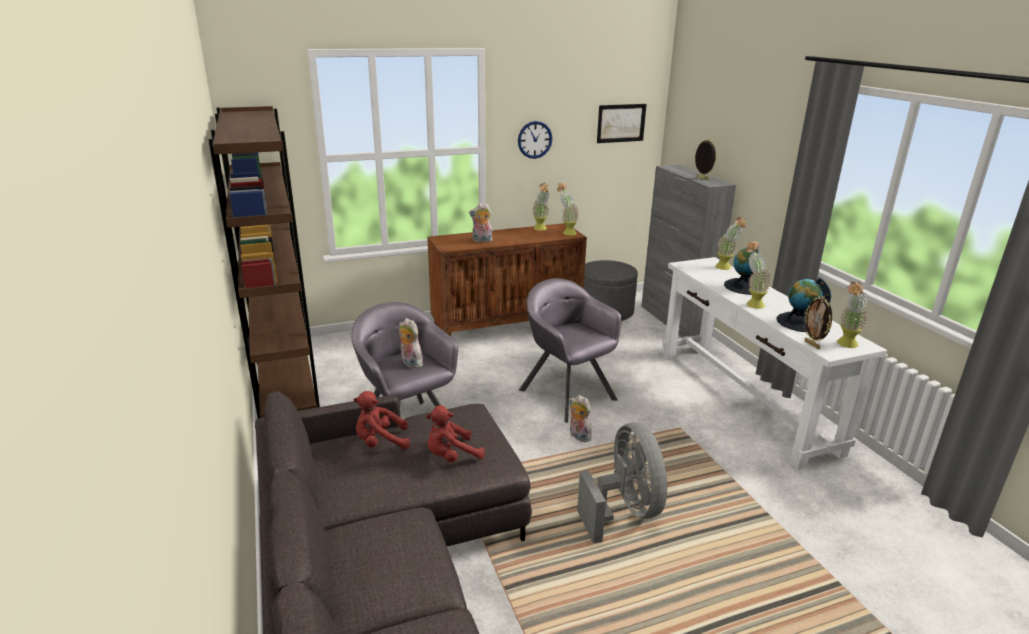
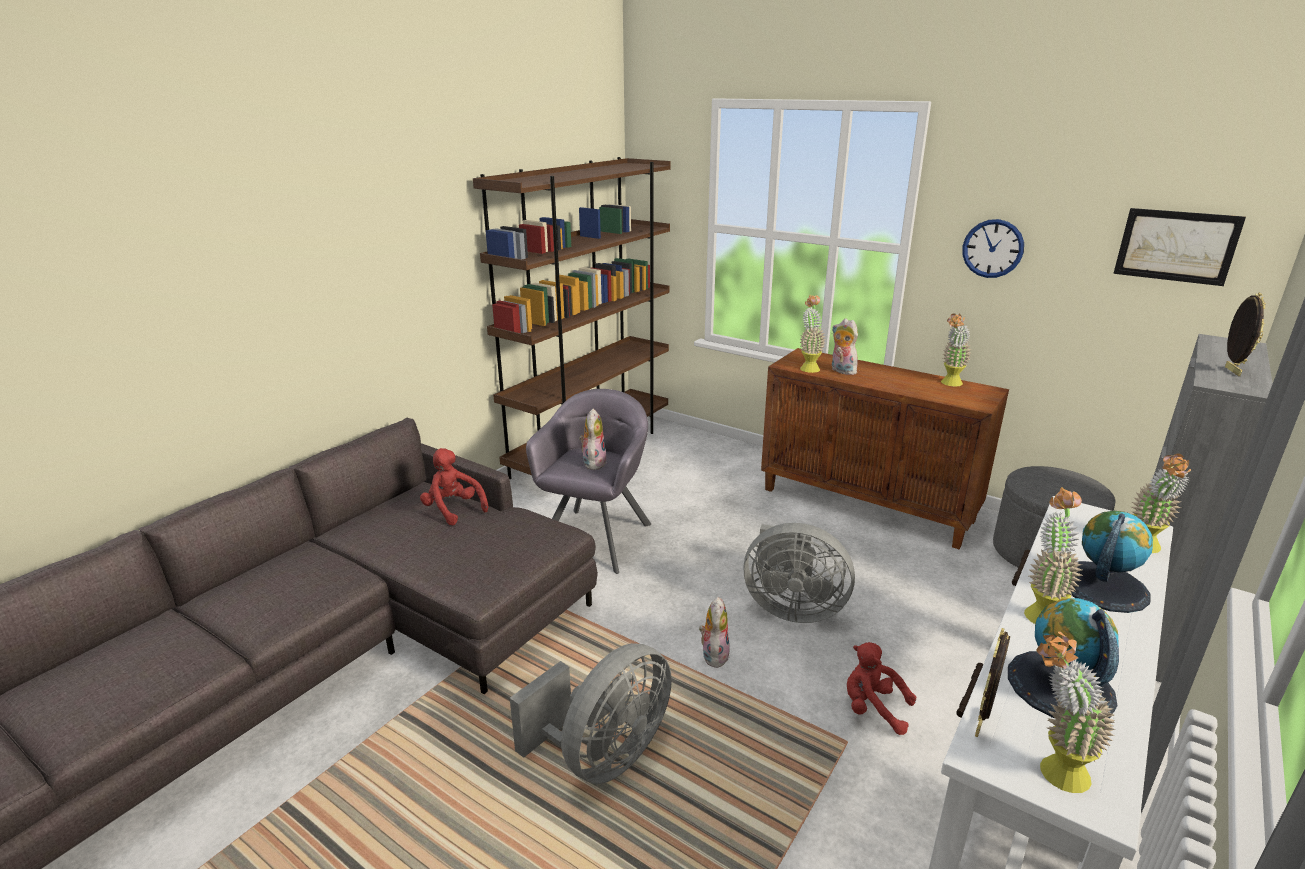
camera: 55 degrees right, 0 degrees up
(451, 456) = (462, 554): red plush toy -> red plush toy (873, 709)
(566, 232) = (974, 399): potted plant -> potted plant (808, 367)
(567, 394) = (791, 608): grey armchair -> grey fan

